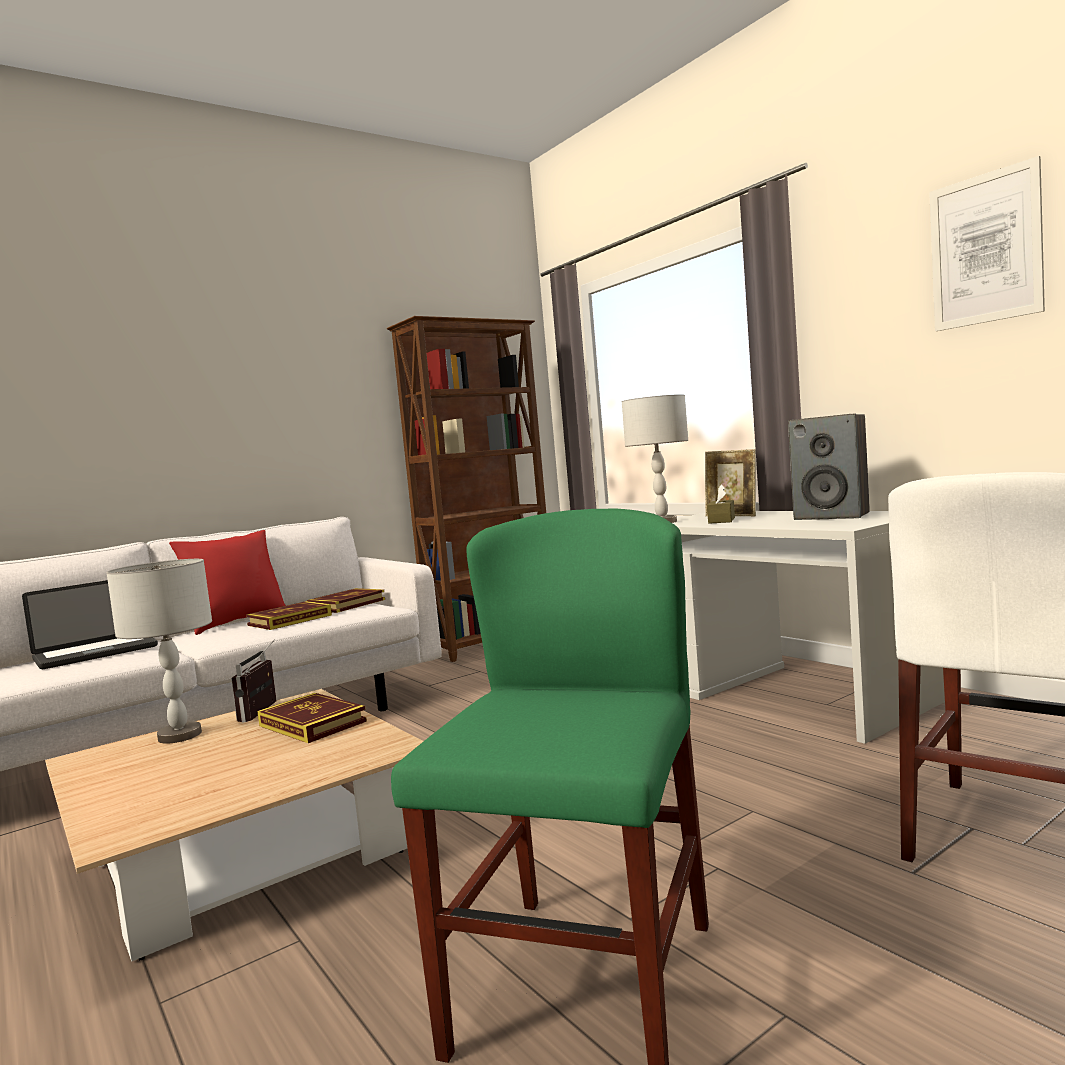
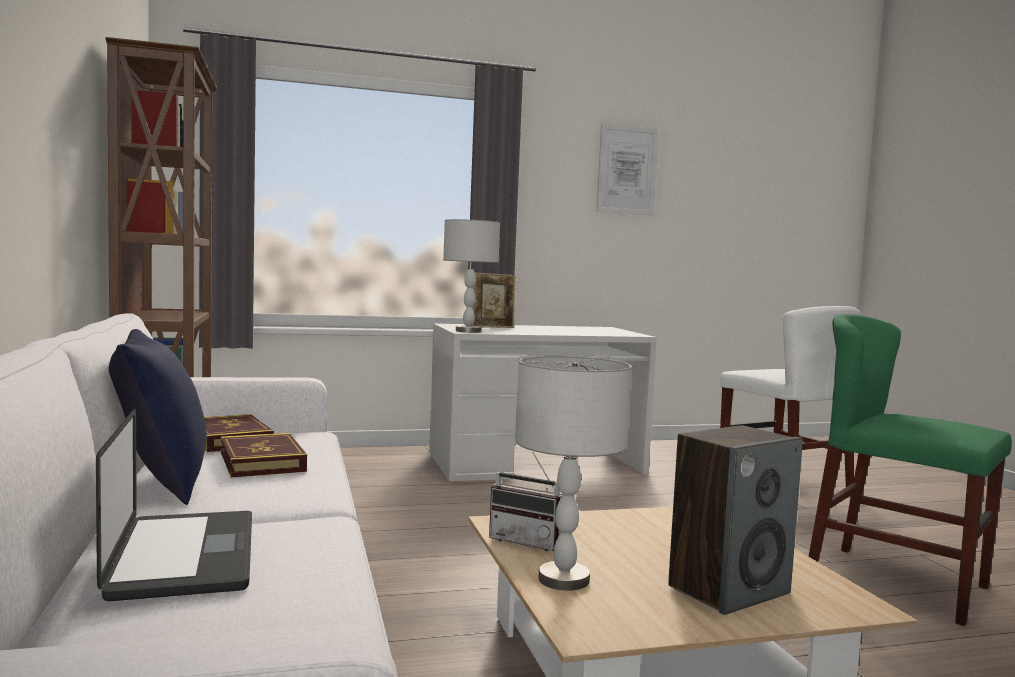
camera: 70 degrees left, 0 degrees up
(237, 623) = (159, 484): red pillow -> blue pillow
(312, 723) = (603, 528): book -> none
(721, 520) = (512, 330): brown tissue box -> none
(832, 516) = (575, 329): speaker -> speaker (728, 590)

